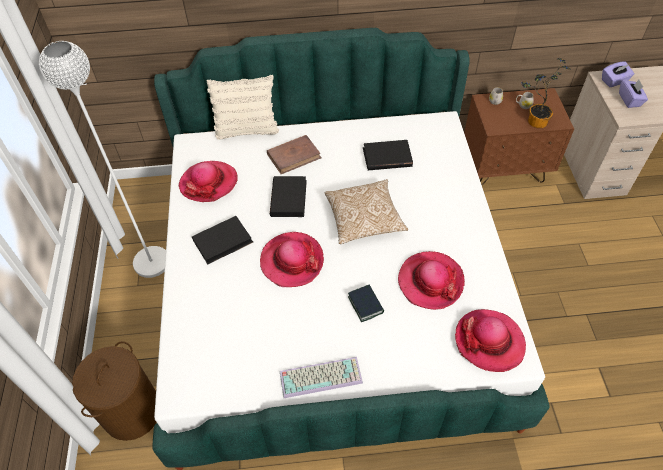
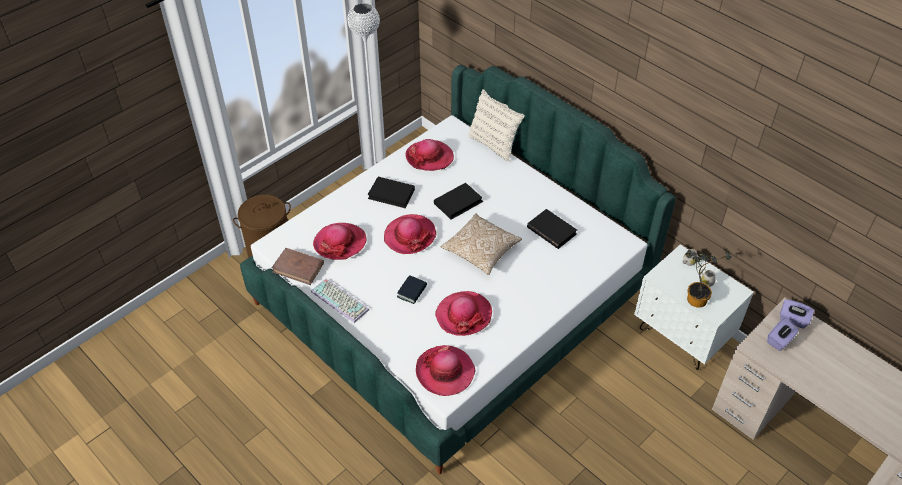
camera: 50 degrees right, 5 degrees down
(241, 326) = (340, 243): none -> hat
(294, 156) = (497, 182): brown book -> brown book (298, 268)
(504, 169) = (682, 336): brown nightstand -> white nightstand

